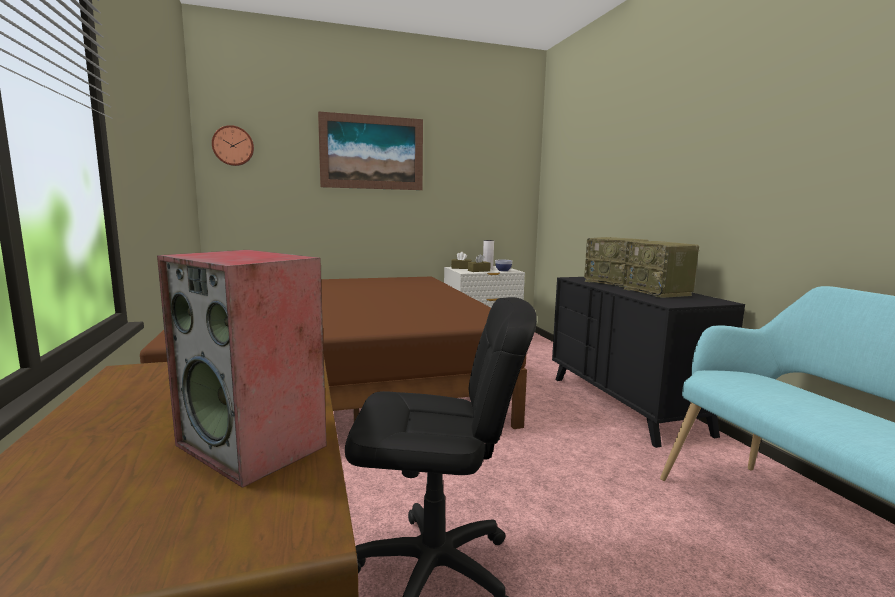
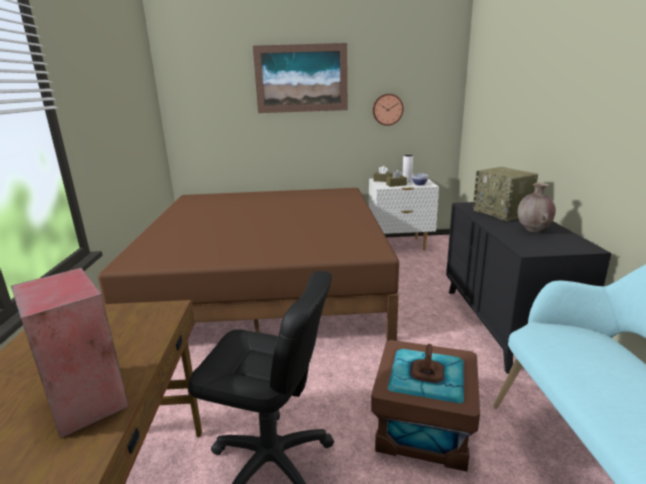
camera: 15 degrees right, 10 degrees up
(233, 146) = (186, 83): wall clock -> wall clock (387, 109)
(598, 509) = (422, 427): none -> brown storage box
(658, 292) = (533, 230): radio -> brown vase

